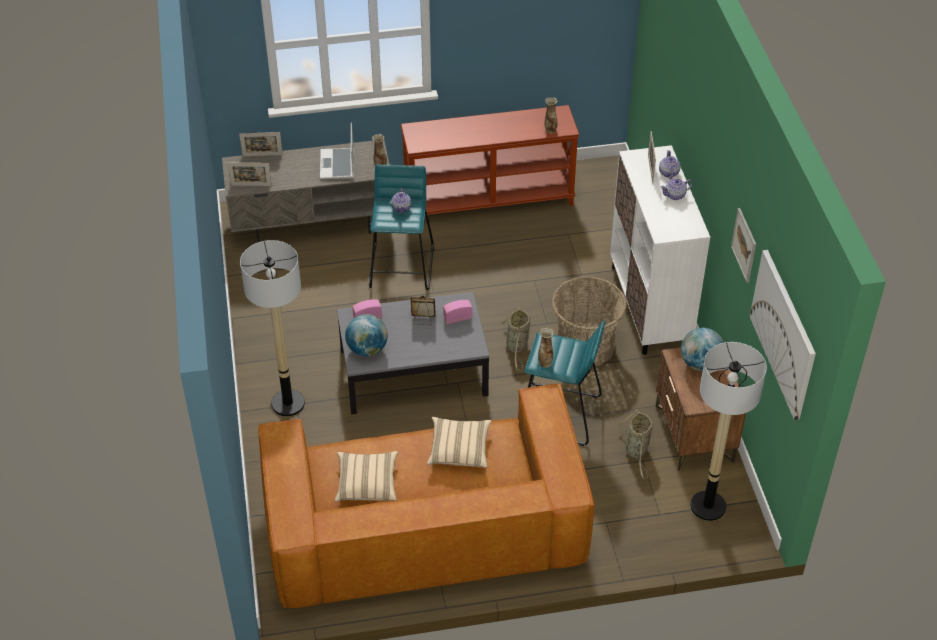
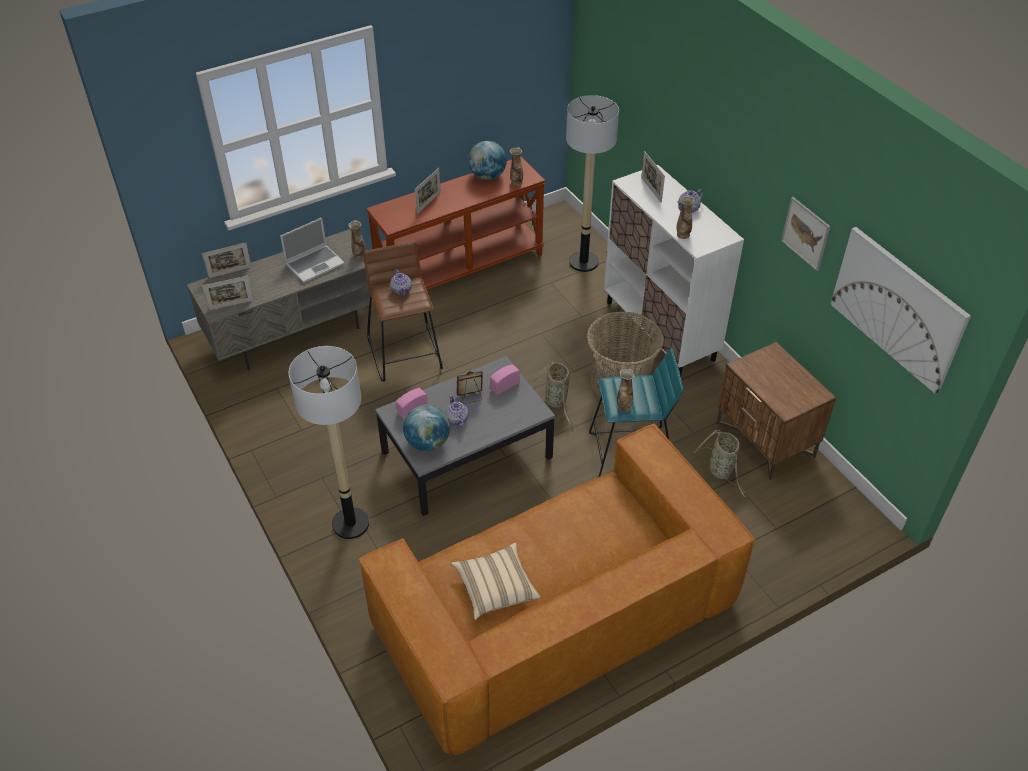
camera: 20 degrees left, 0 degrees up
(338, 165) = (315, 264): laptop -> laptop turned 105 degrees counterclockwise
(402, 267) = (406, 353): turquoise stool -> brown stool
(459, 132) = (428, 203): none -> picture frame
(459, 450) = (574, 521): beige pillow -> none
(654, 219) = (683, 235): none -> vase
(668, 173) = (670, 190): teapot -> teapot (457, 419)
(700, 363) = (769, 367): globe -> globe (487, 176)
(708, 506) = (816, 507): floor lamp -> floor lamp (583, 262)

